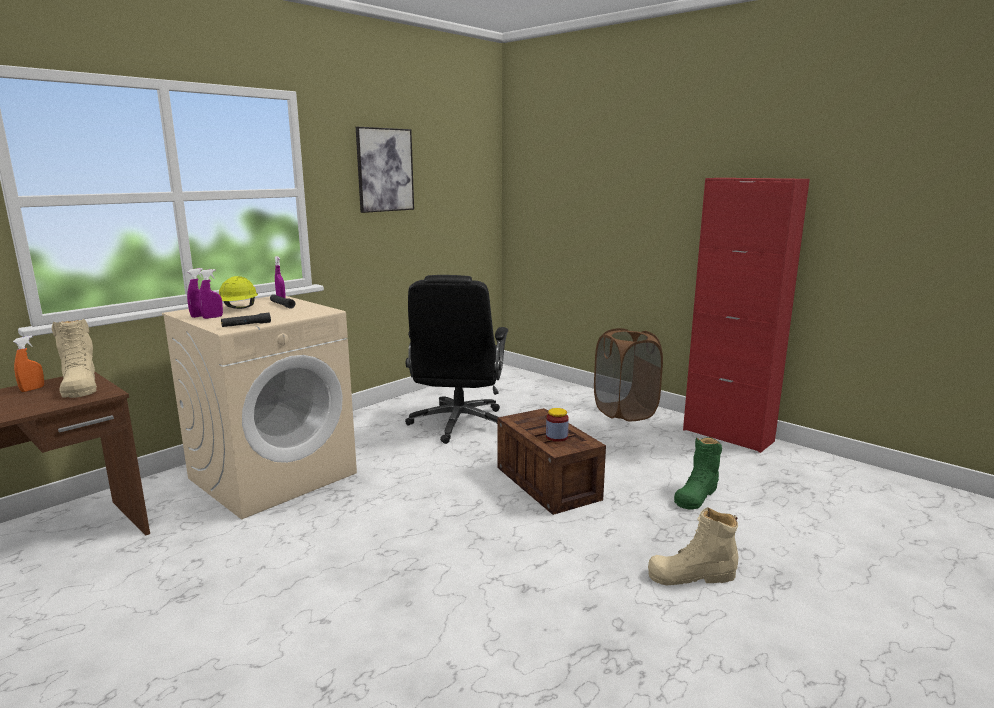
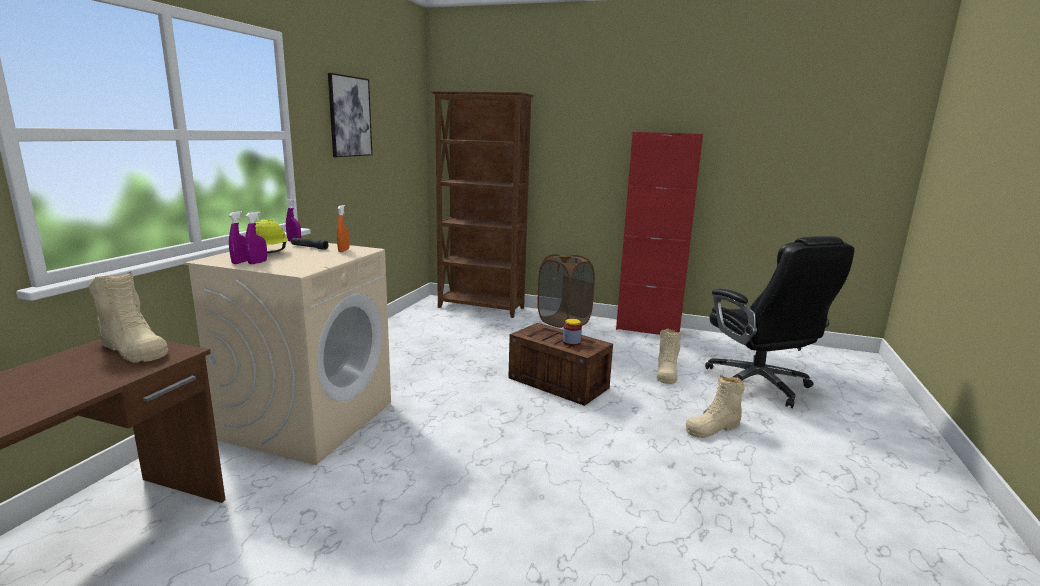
camera: 25 degrees left, 0 degrees up
(32, 389) = (72, 360): orange spray bottle -> orange spray bottle (343, 250)
(246, 325) = (311, 266): black flashlight -> none
(458, 424) = (442, 348): black office chair -> black office chair (758, 385)
(542, 384) = (481, 308): none -> brown bookcase
(696, 495) = (666, 373): green boot -> beige boot

